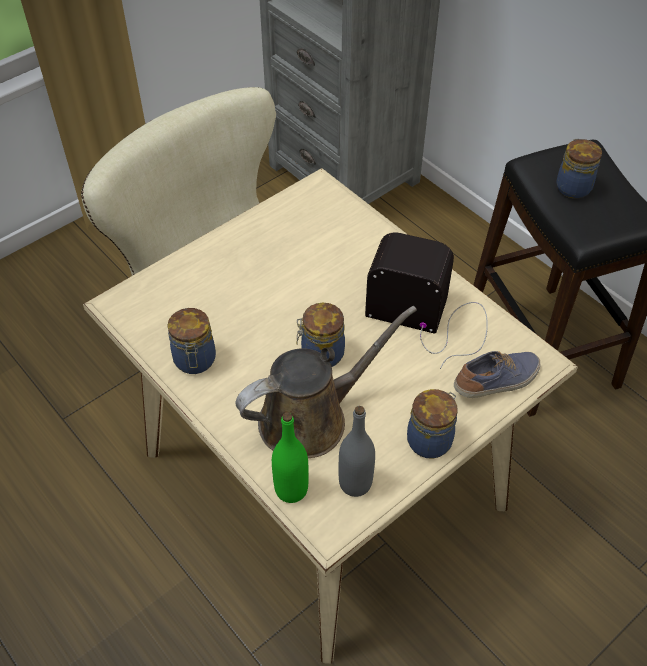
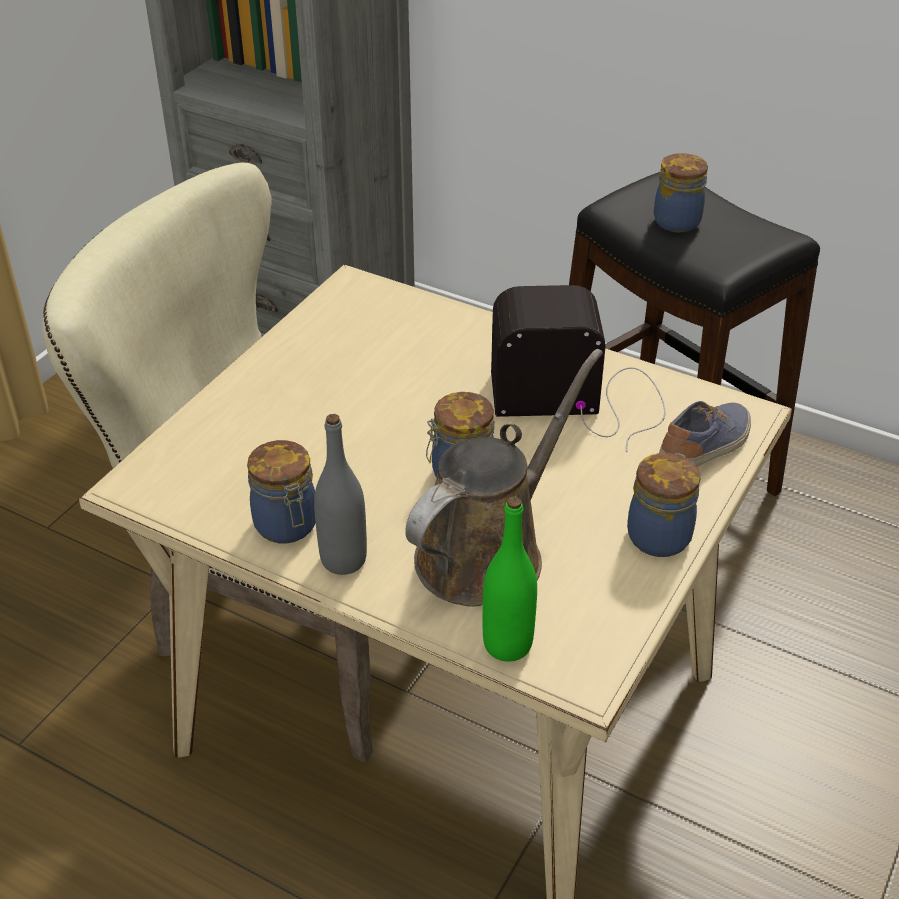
camera: 20 degrees left, 10 degrees down
(355, 483) = (590, 612): grey bottle -> grey bottle (343, 560)

